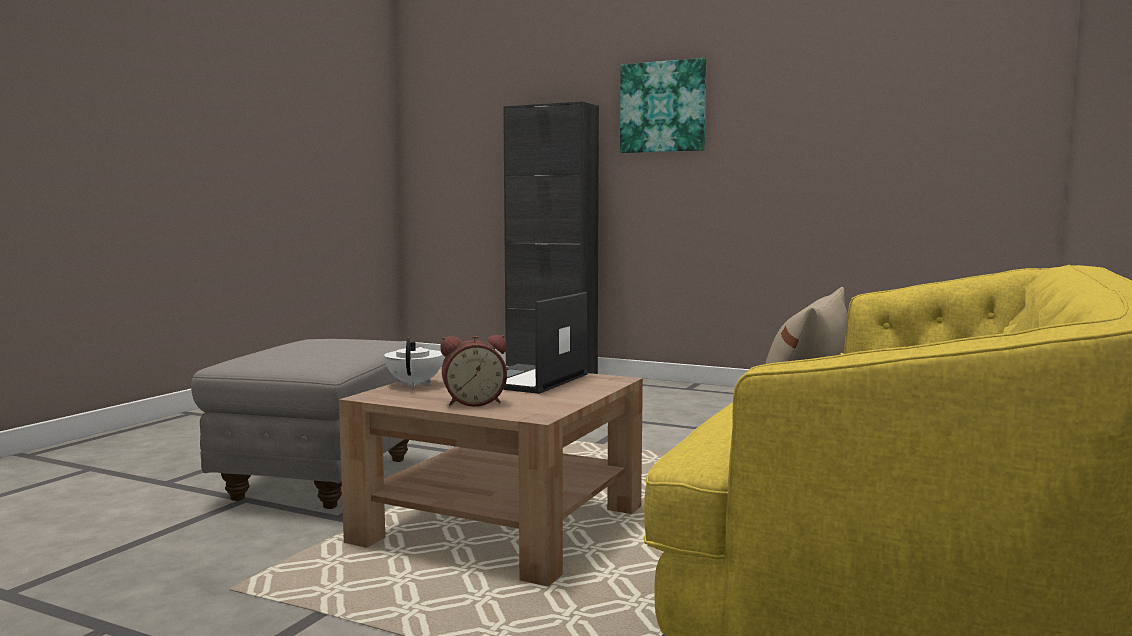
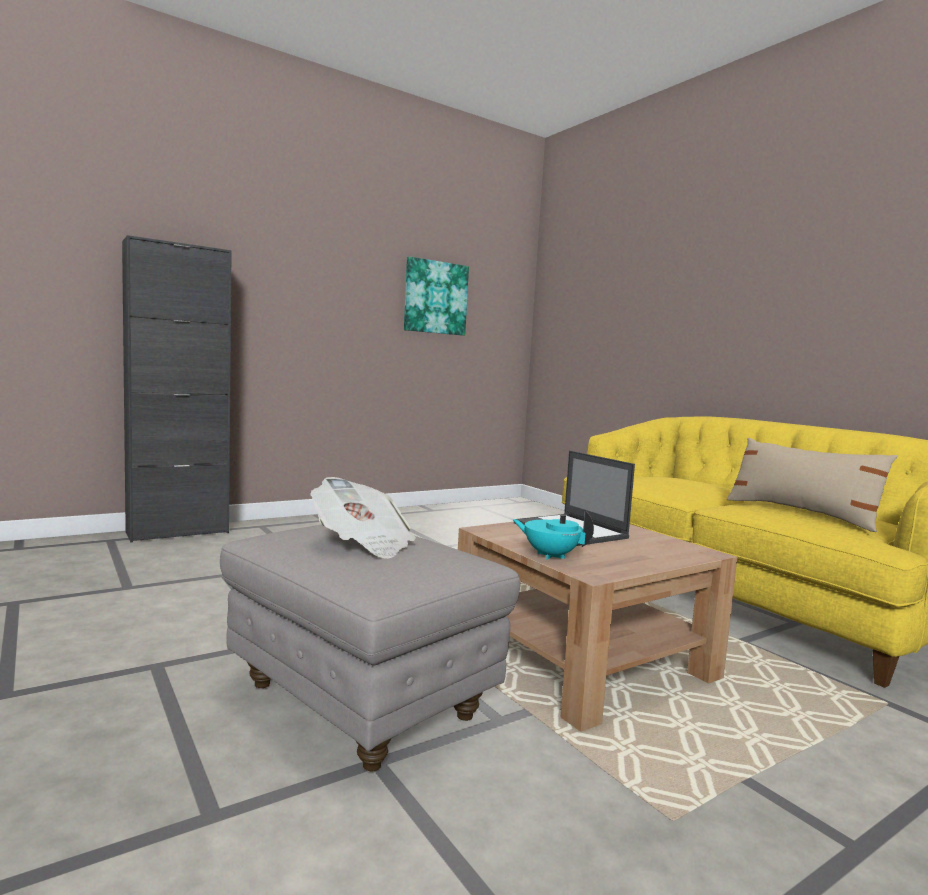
camera: 60 degrees left, 0 degrees up
(319, 347) = (363, 544): none -> newspaper
(415, 384) = (550, 555): white teapot -> turquoise teapot
(474, 402) = (649, 556): alarm clock -> none
(663, 107) = (285, 269): picture -> picture (435, 297)

